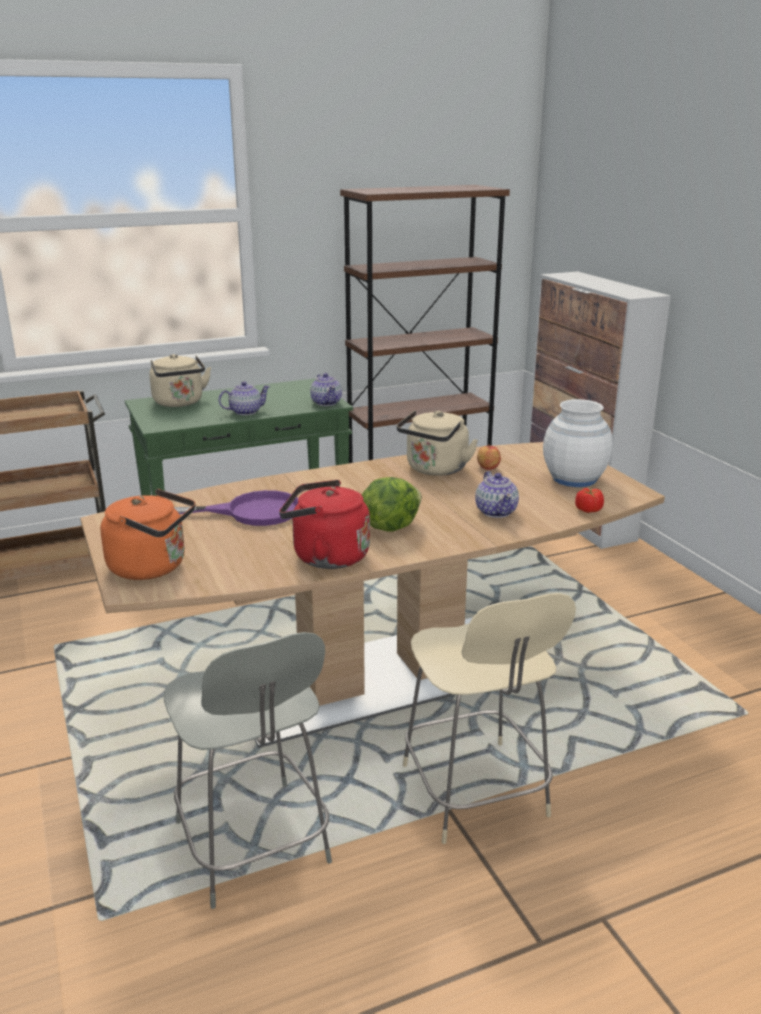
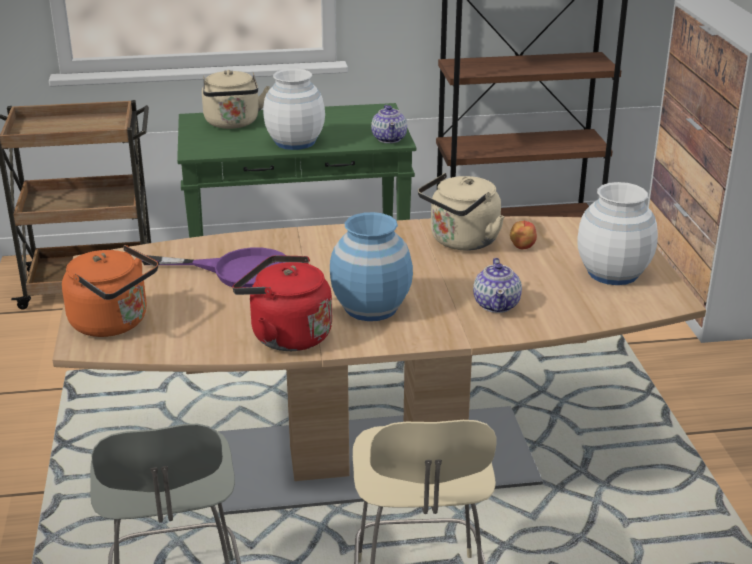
camera: 15 degrees right, 5 degrees up
(245, 412) = (295, 142): teapot -> white vase
(389, 526) = (371, 307): lettuce -> blue vase
(588, 510) = (602, 316): tomato -> none

